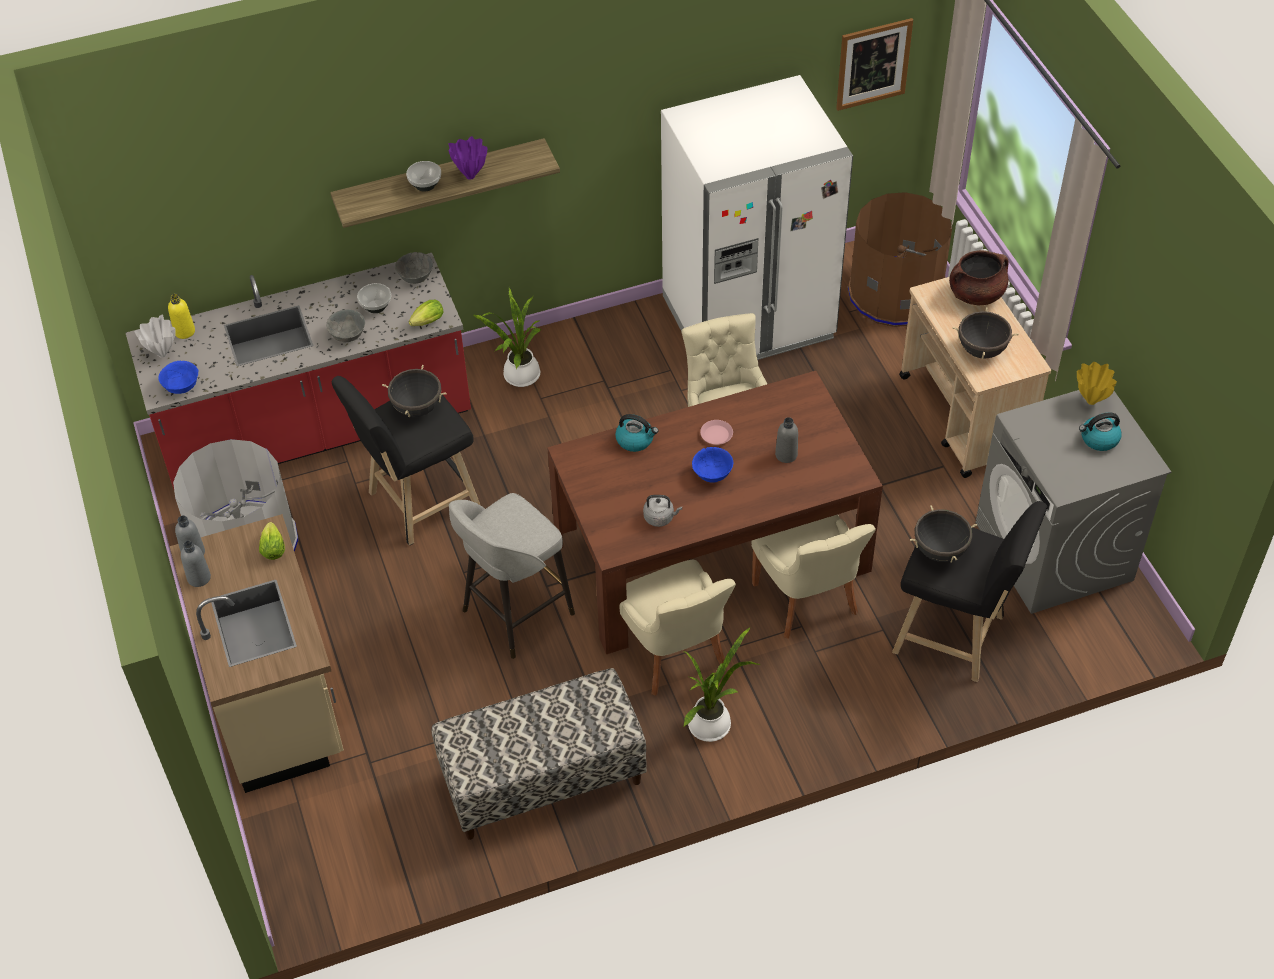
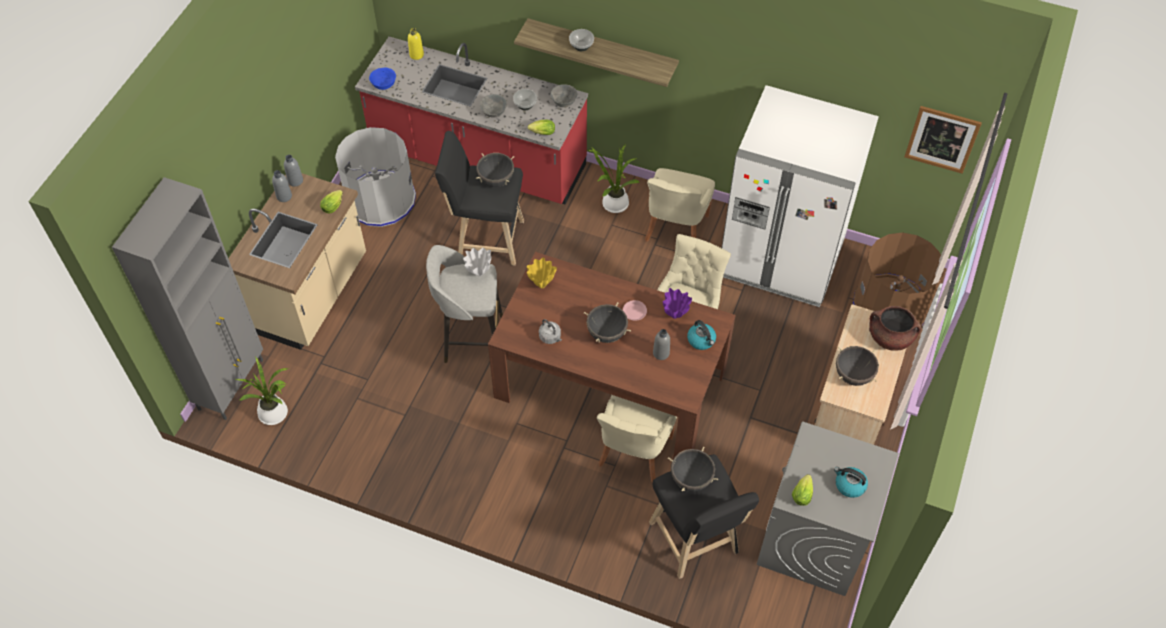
camera: 40 degrees right, 5 degrees up
(162, 355) = (393, 60): white vase -> white vase (479, 274)
(286, 862) = (232, 384): none -> grey cabinet
(471, 176) = (611, 57): purple vase -> purple vase (675, 316)
(542, 780) = (391, 440): bench -> none
(635, 440) = (586, 282): kettle -> kettle (701, 340)
(675, 655) = (528, 427): beige chair -> beige chair (675, 230)
(712, 474) = (606, 333): blue bowl -> black cooking pot
(713, 724) = (507, 481): potted plant -> potted plant (275, 414)
(1068, 476) = (802, 493): none -> lettuce
(1090, 400) = (872, 457): yellow vase -> yellow vase (542, 285)

